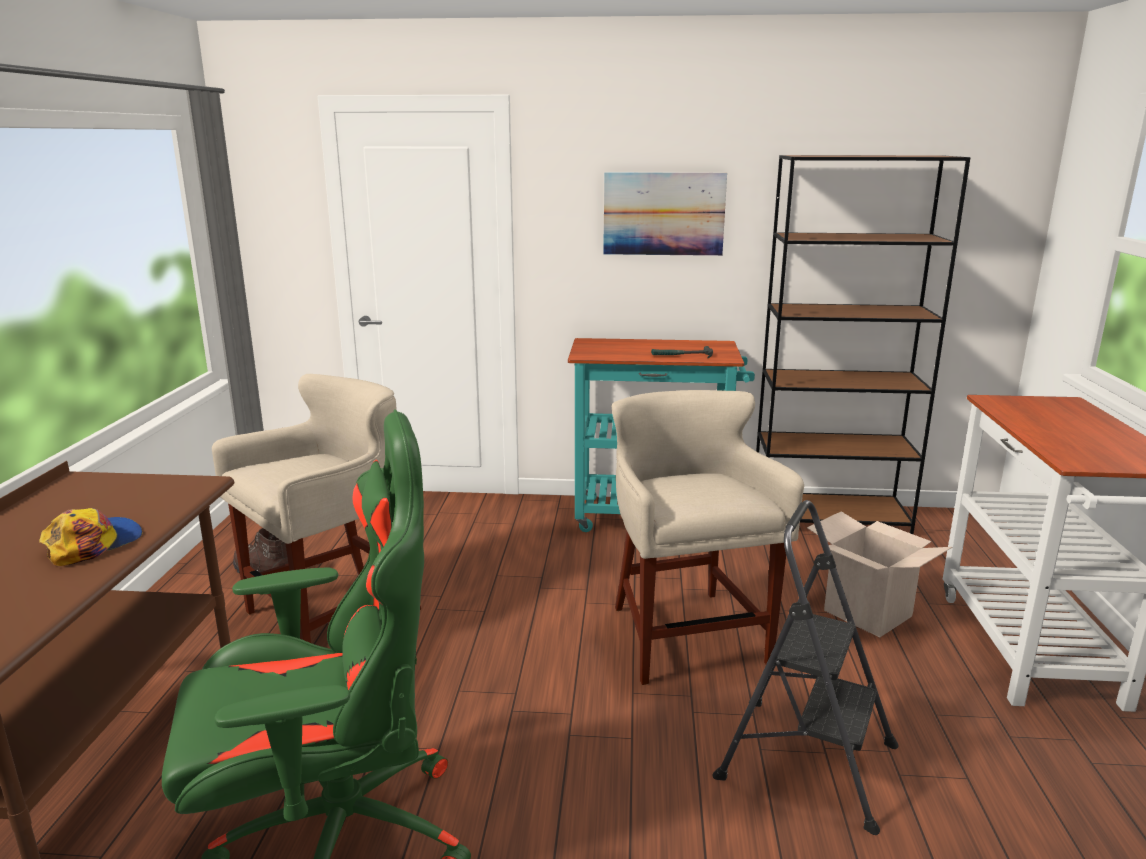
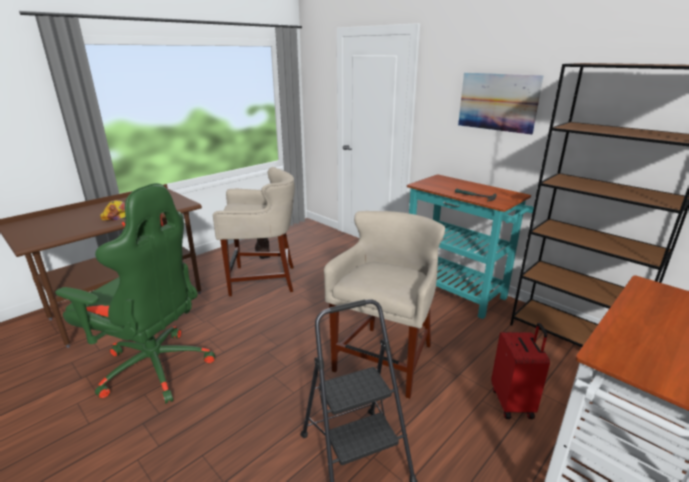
camera: 40 degrees right, 5 degrees up
(867, 613) = (513, 403): cardboard box -> red suitcase

